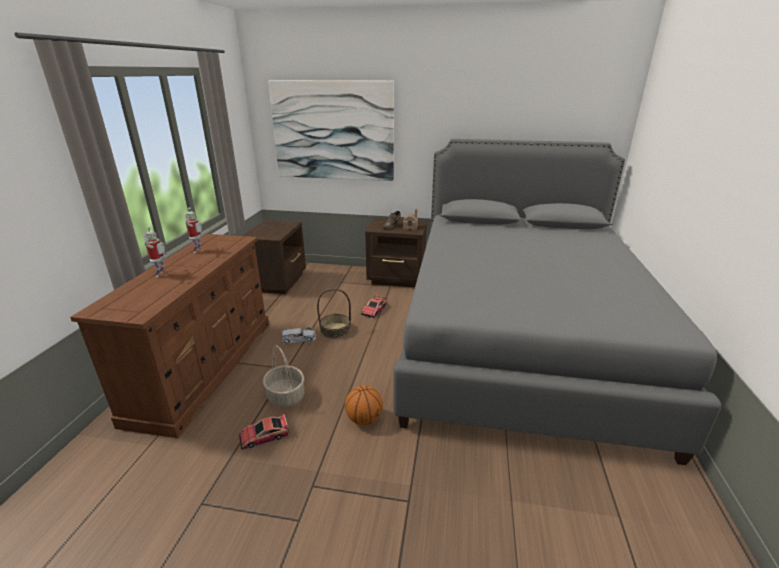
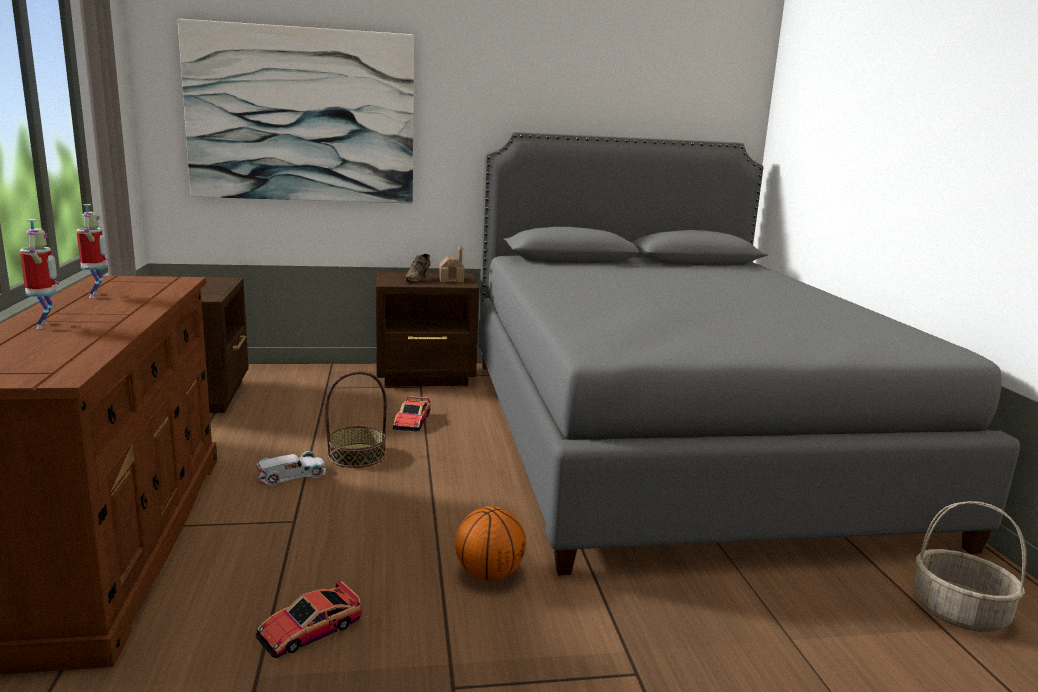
camera: 20 degrees left, 10 degrees down
(285, 396) = (316, 563): basket -> basket (957, 612)

